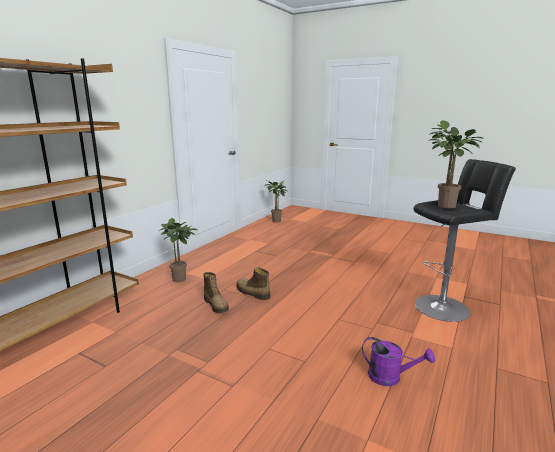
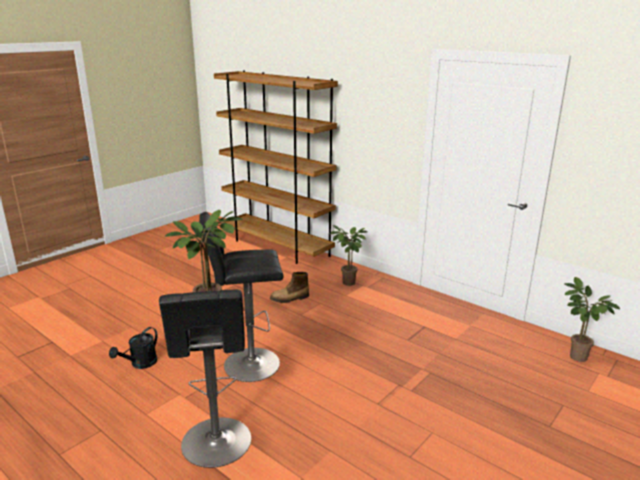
camera: 100 degrees right, 5 degrees up
(252, 293) = (306, 316): boot -> none
(345, 310) = (247, 365): none -> black stool
(390, 377) = (140, 364): purple watering can -> black watering can

